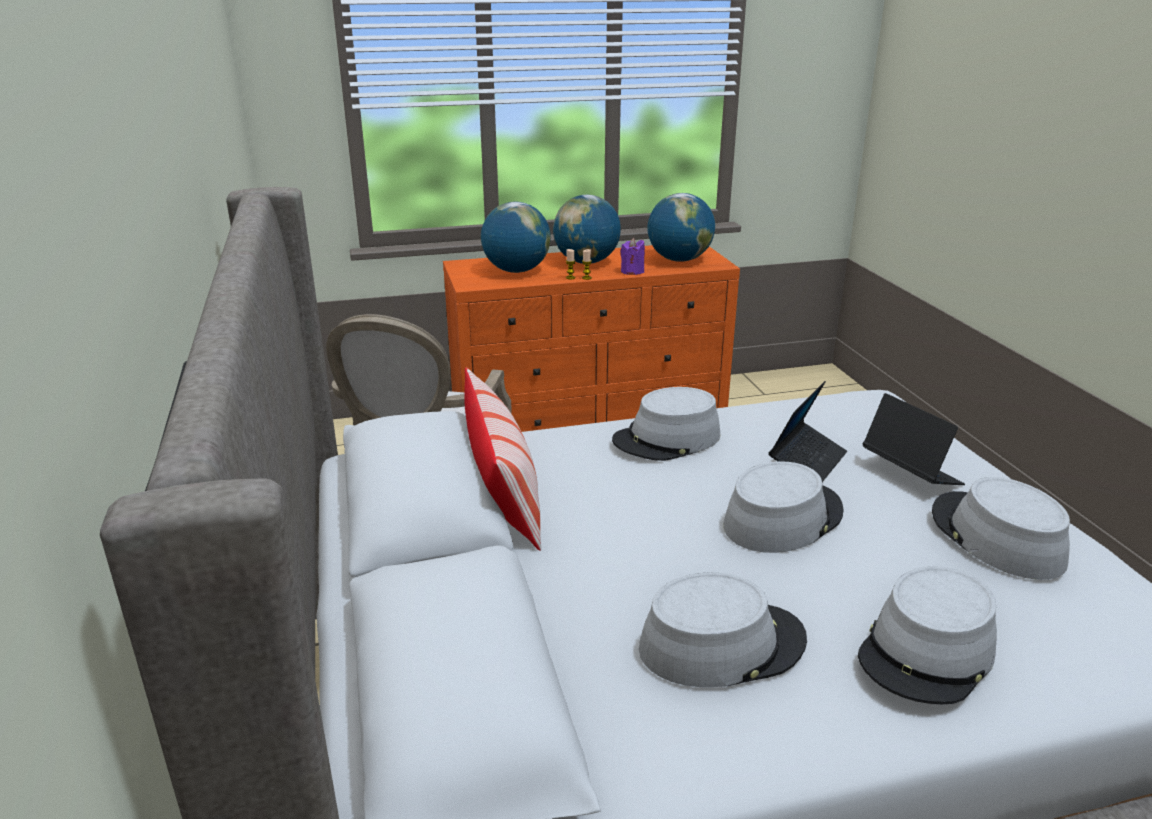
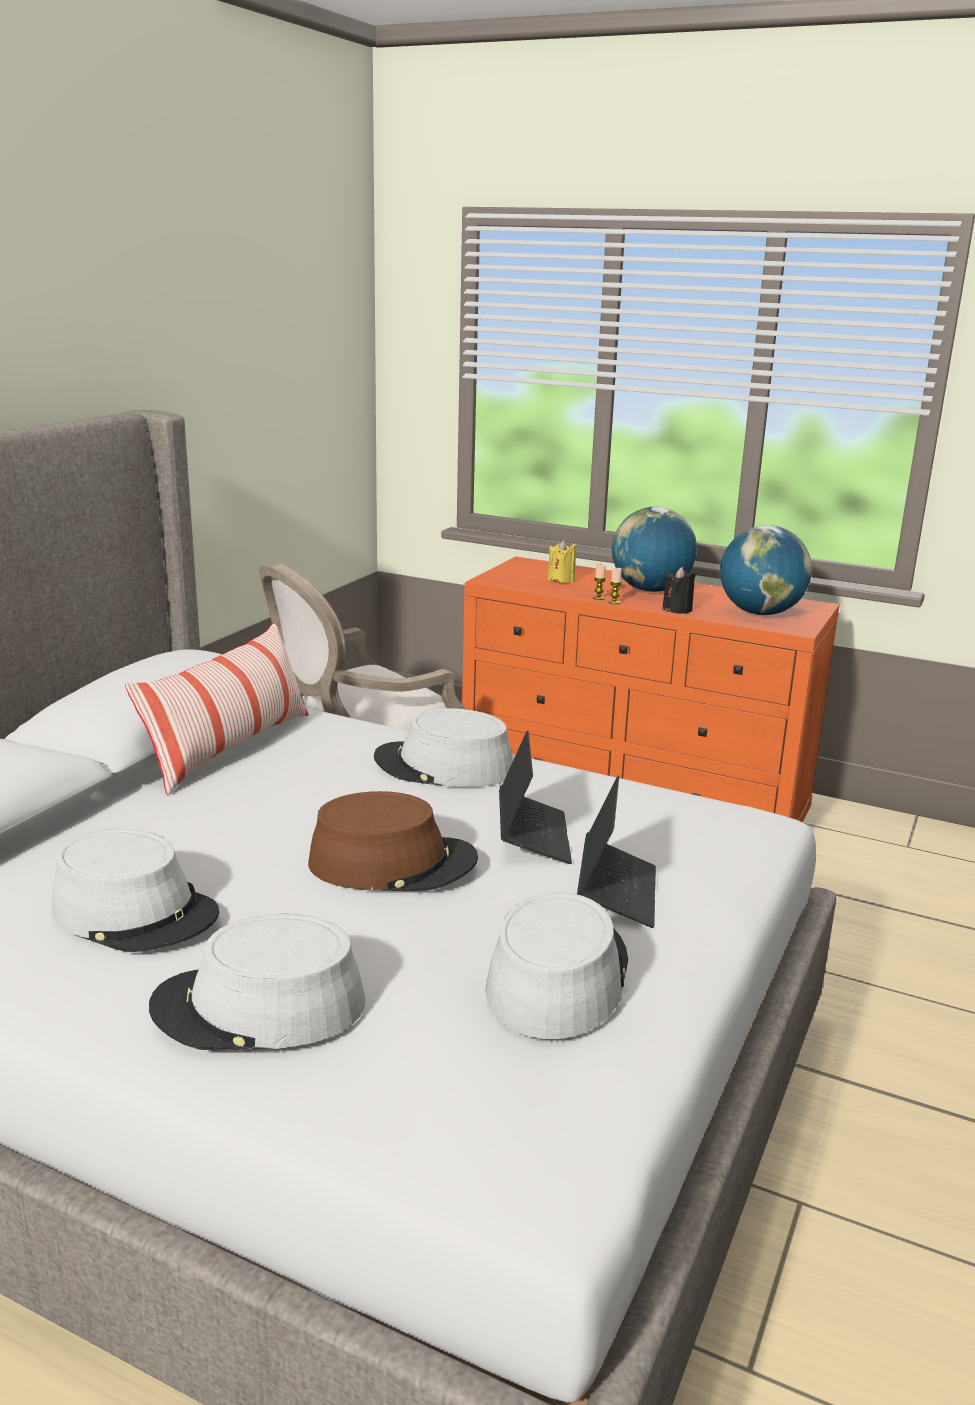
camera: 40 degrees right, 5 degrees down
(516, 271) = (561, 580): globe -> yellow candle
(632, 271) = (677, 609): purple candle -> black candle
(782, 518) = (392, 862): grey hat -> brown hat
(807, 461) = (533, 836): laptop -> laptop turned 75 degrees counterclockwise

